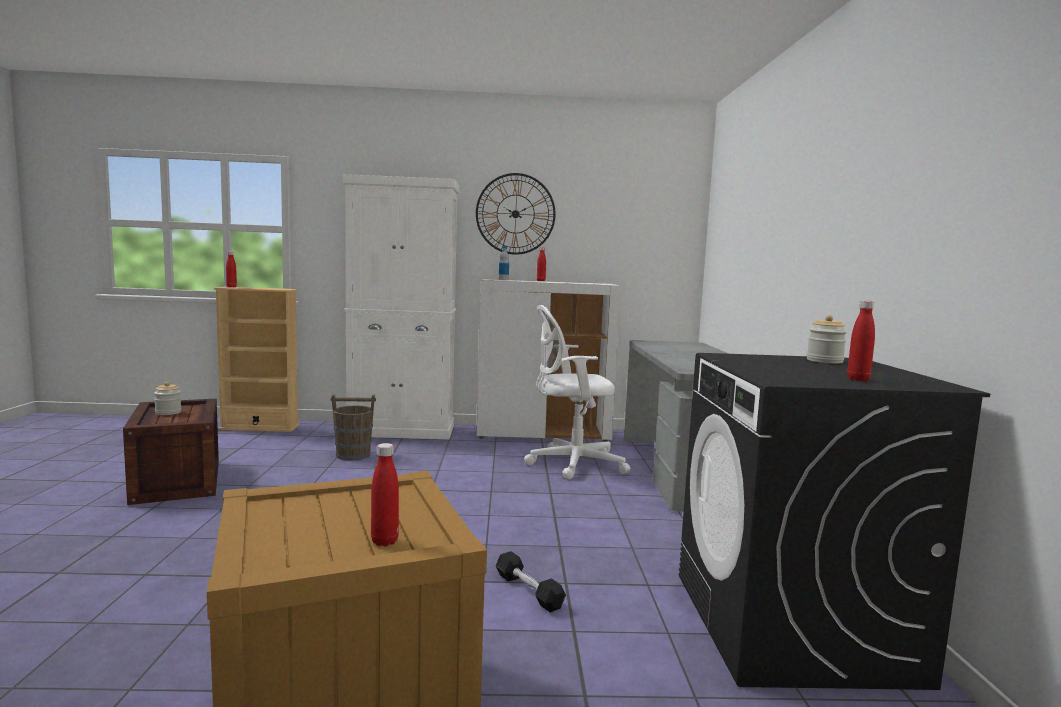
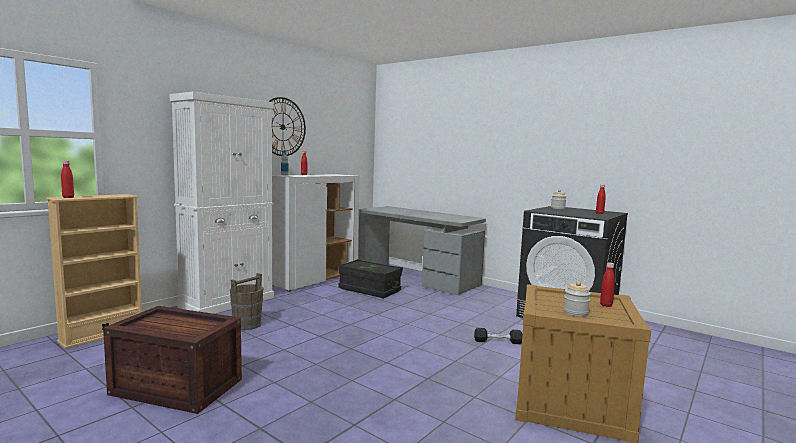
camera: 50 degrees left, 0 degrees up
(168, 412) = (161, 325): jar -> jar (575, 312)
(571, 463) = (369, 289): white office chair -> black storage box

